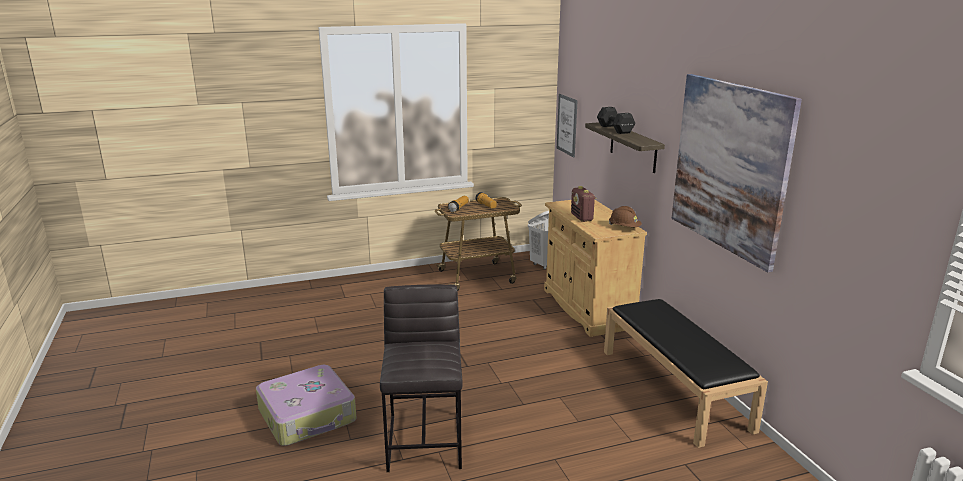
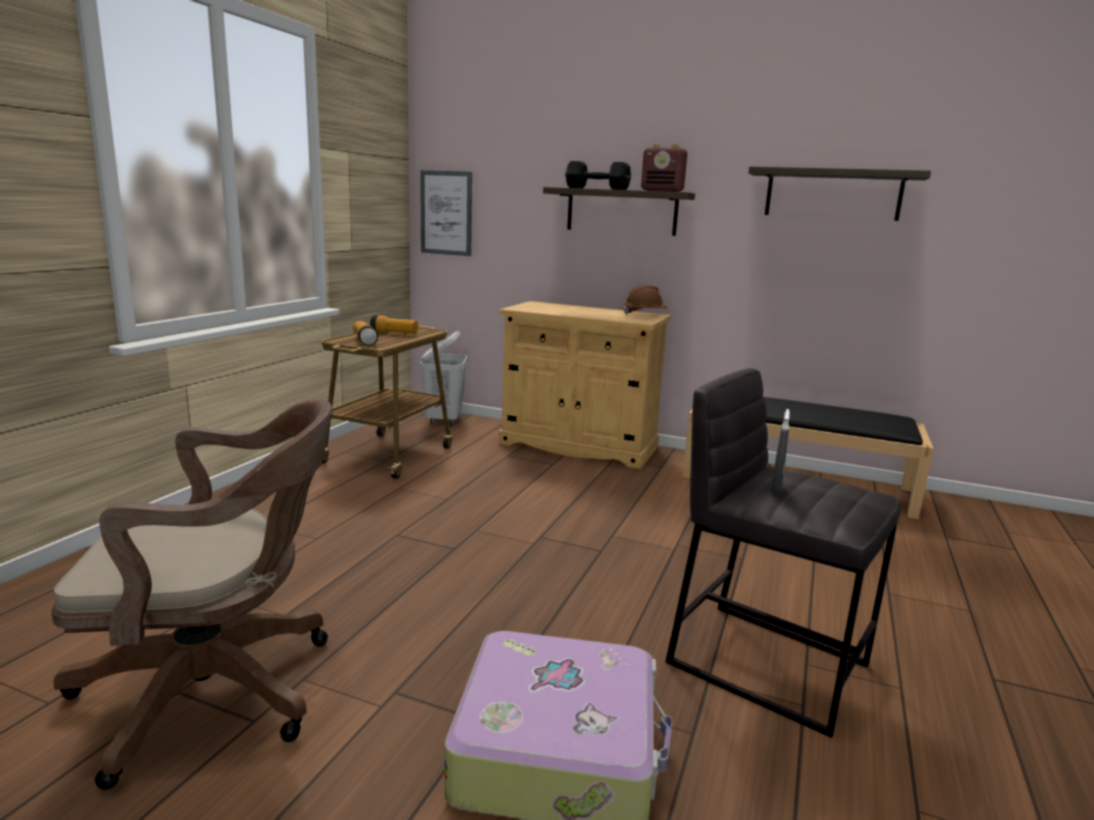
camera: 50 degrees left, 5 degrees down
(268, 347) = (220, 690): none -> brown office chair
(411, 348) = (776, 489): none -> grey spray bottle
(582, 218) = (582, 314): radio -> radio (662, 191)
(730, 167) = (832, 194): picture -> shelf

